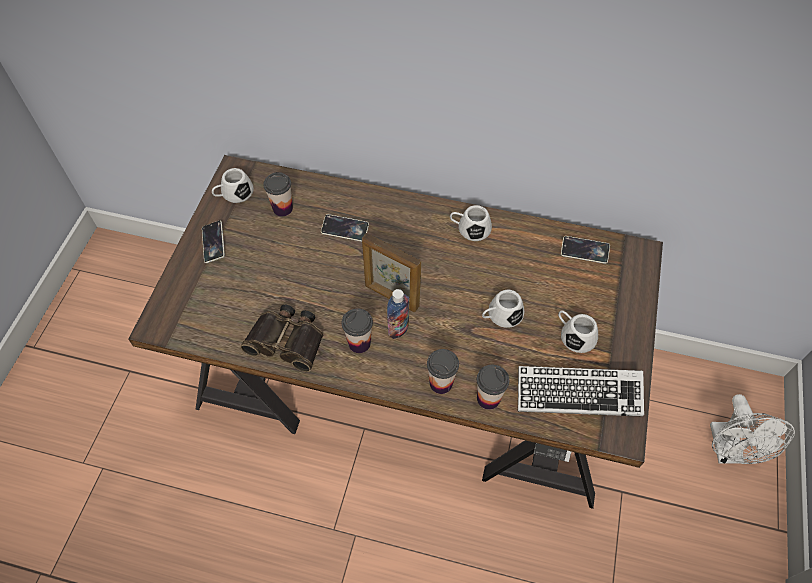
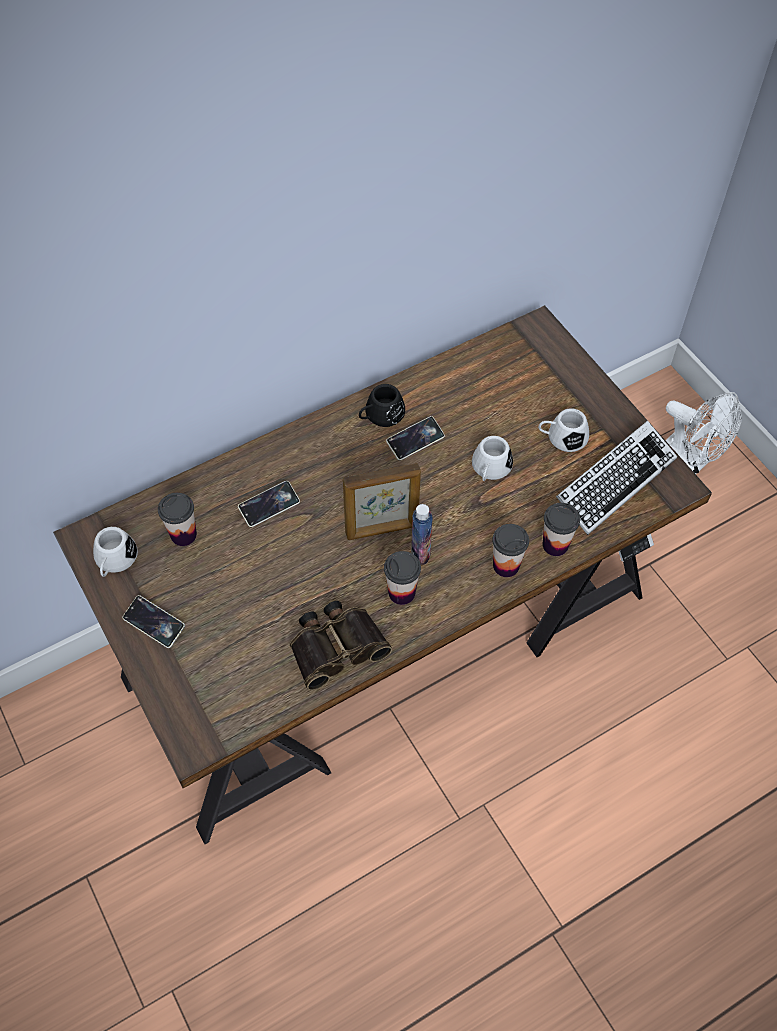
camera: 45 degrees left, 0 degrees up
(470, 228) = (380, 415): white mug -> black mug
(584, 251) = (495, 361): phone -> phone (415, 440)

